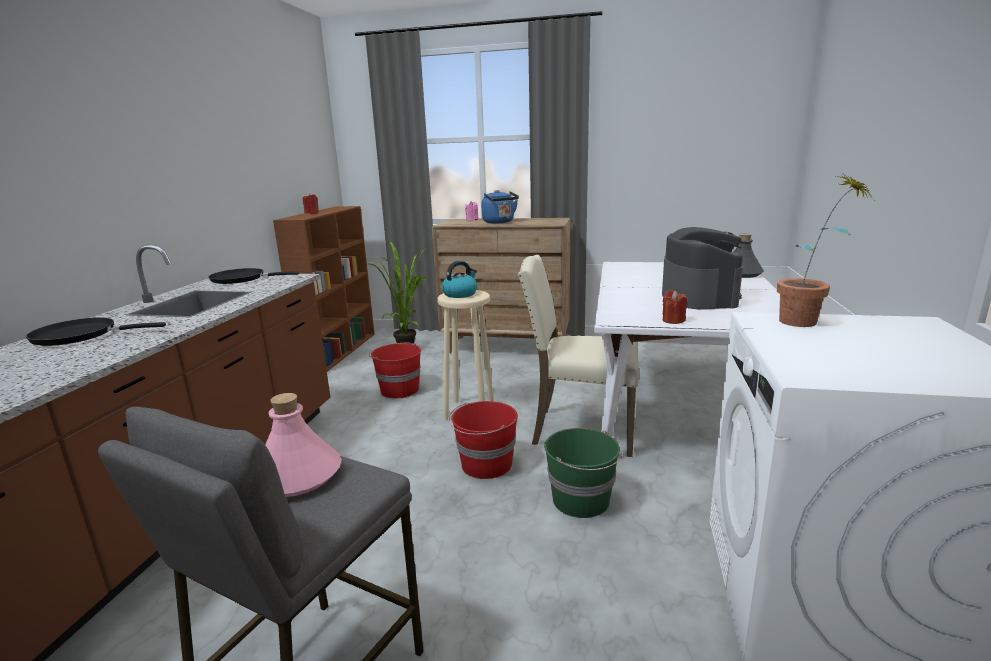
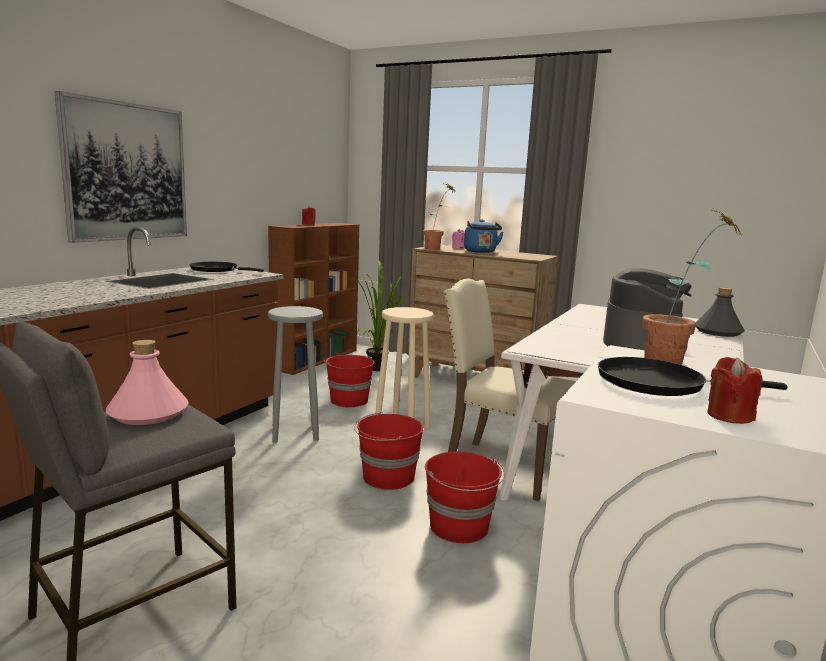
camera: 15 degrees right, 5 degrees down
(81, 335) = (61, 289): black frying pan -> black frying pan (658, 383)
(116, 180) = (126, 172): none -> picture
(367, 437) = (296, 432): none -> grey stool
(455, 223) = (437, 248): none -> potted plant
(460, 294) = (405, 310): kettle -> none
(582, 500) = (460, 527): green bucket -> red bucket
(673, 320) = (587, 358): red candle -> red candle (729, 416)

